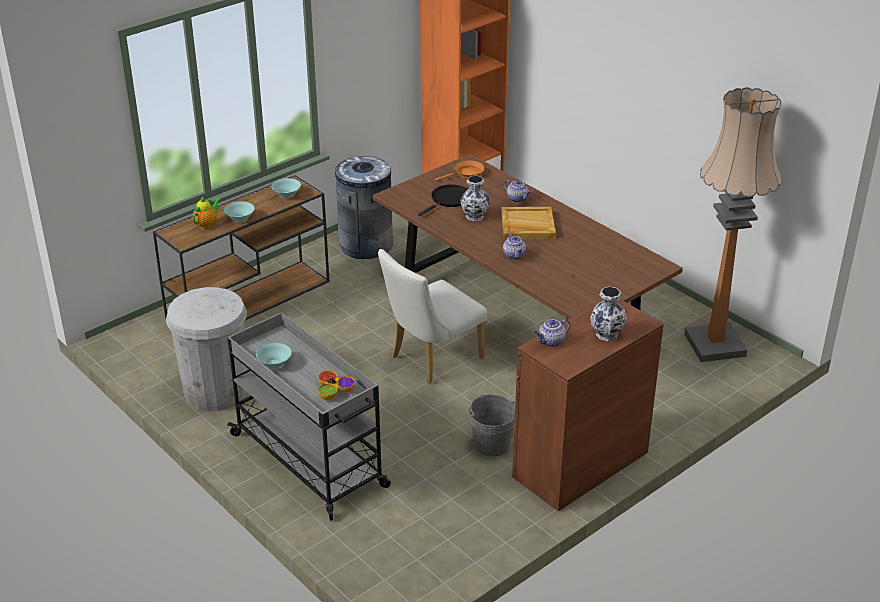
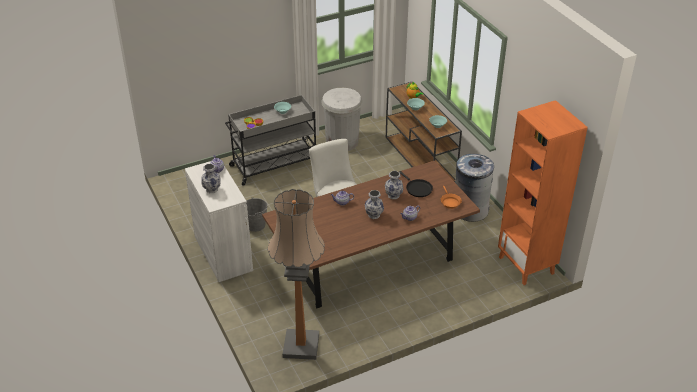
camera: 105 degrees right, 5 degrees up
(527, 226) = (373, 214): beige tray -> vase
(580, 464) = (223, 253): brown cabinet -> white cabinet

